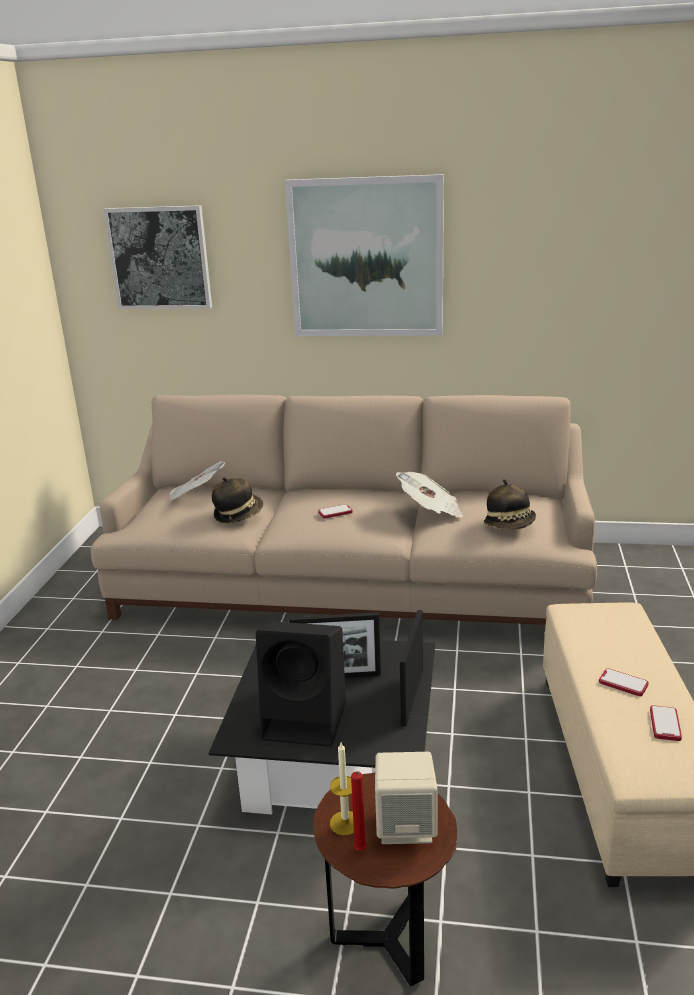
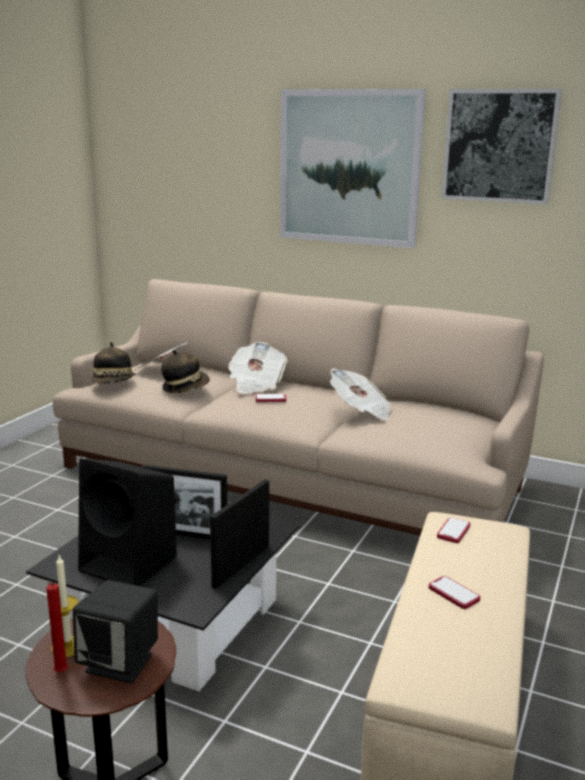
camera: 15 degrees right, 5 degrees down
(160, 258) = (174, 157): picture -> picture (499, 146)
(307, 497) = (256, 384): none -> newspaper
(406, 826) = (120, 663): beige speaker -> black speaker
(510, 525) = (429, 434): hat -> hat (113, 383)
(665, 724) = (471, 640): phone -> phone (453, 531)

